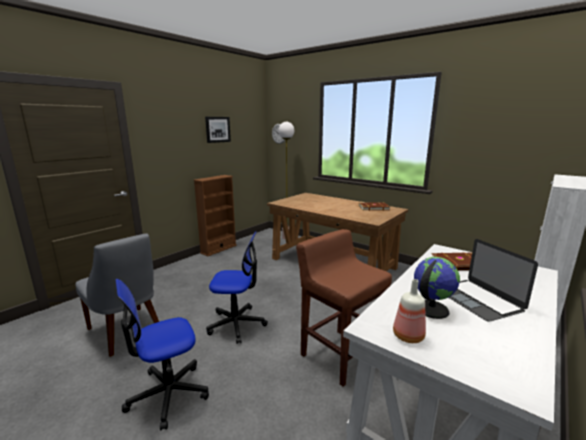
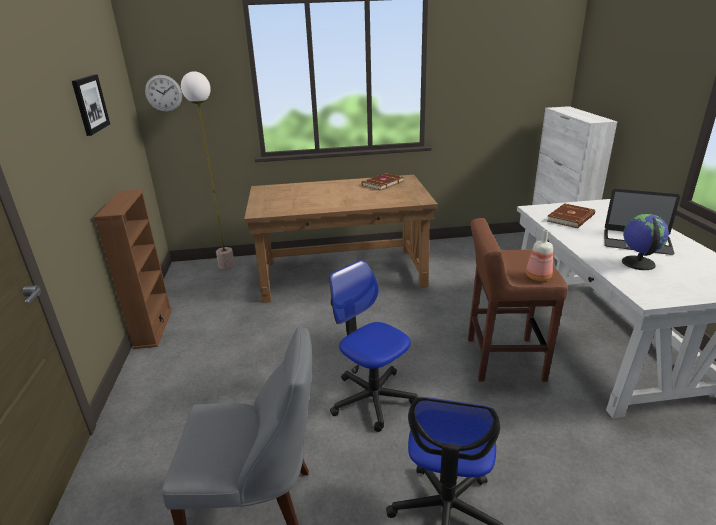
camera: 45 degrees left, 10 degrees up
(237, 324) = (372, 398): office chair -> office chair turned 90 degrees counterclockwise
(407, 336) = (672, 290): bottle -> bottle (537, 277)

